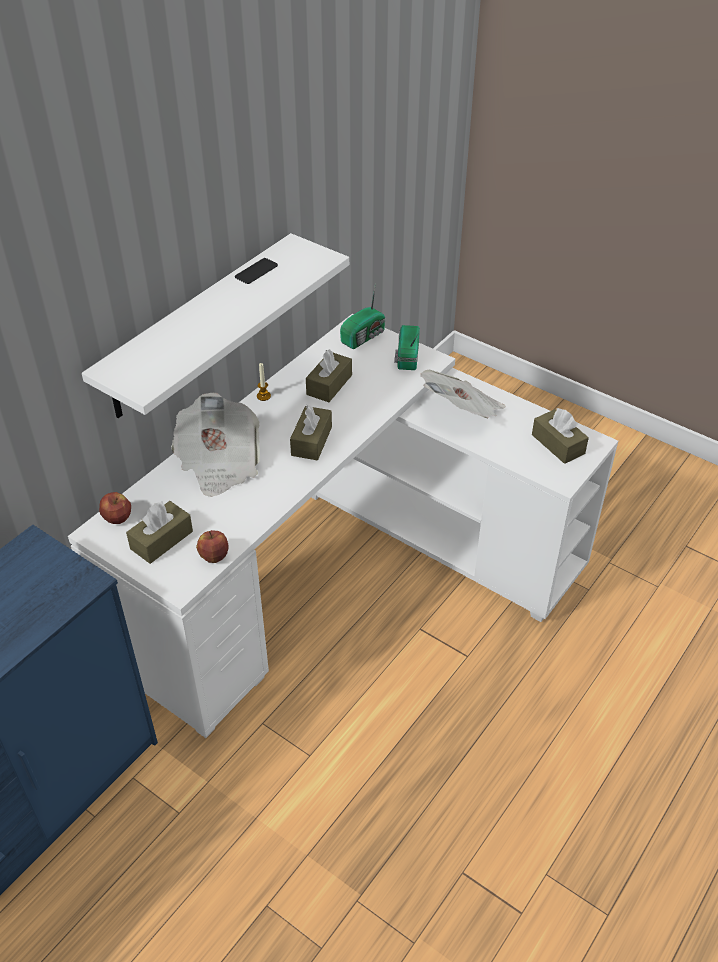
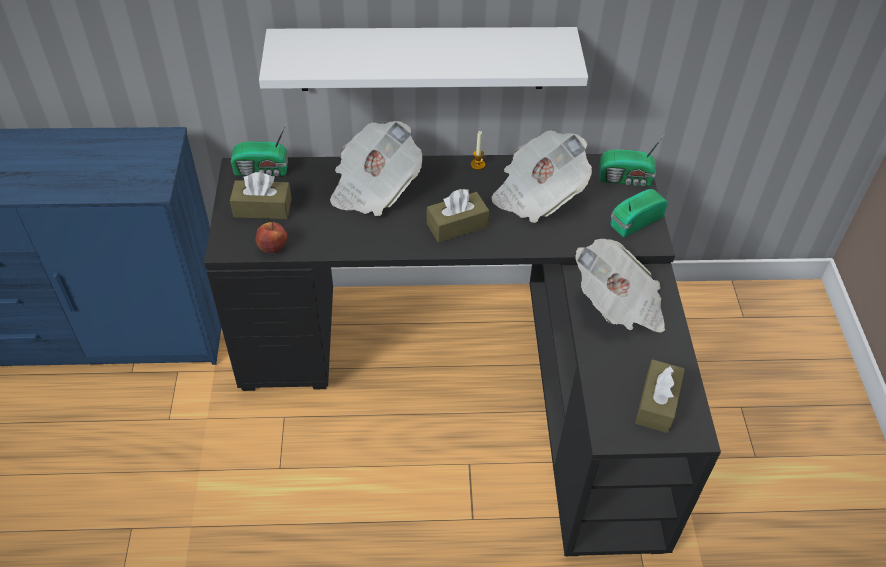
camera: 50 degrees right, 5 degrees up
(117, 517) = (263, 170): apple -> radio
(256, 271) = (496, 39): phone -> none
(329, 385) = (537, 194): brown tissue box -> newspaper
(344, 571) = (477, 370): white desk -> black desk

